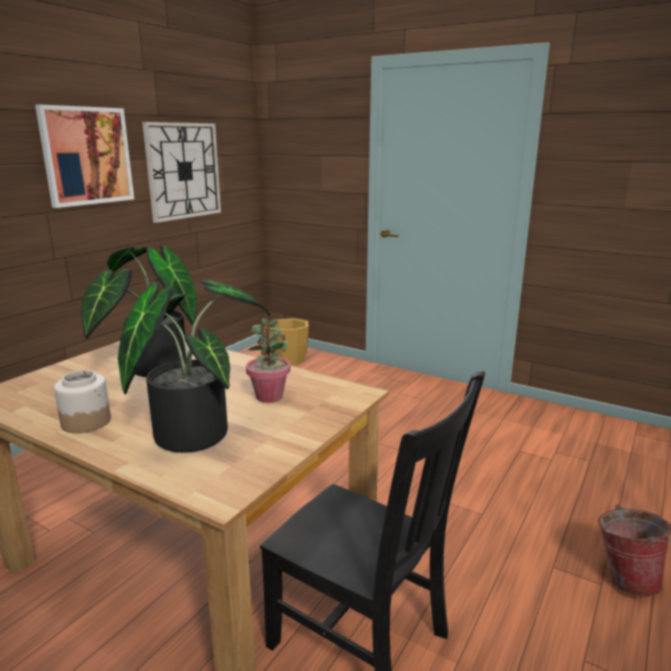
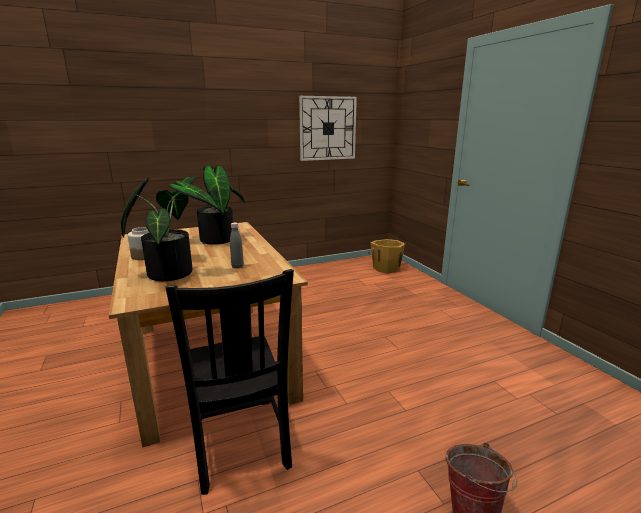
camera: 35 degrees right, 0 degrees up
(87, 156) = (258, 116): picture -> none
(269, 397) = (237, 266): potted plant -> grey bottle

